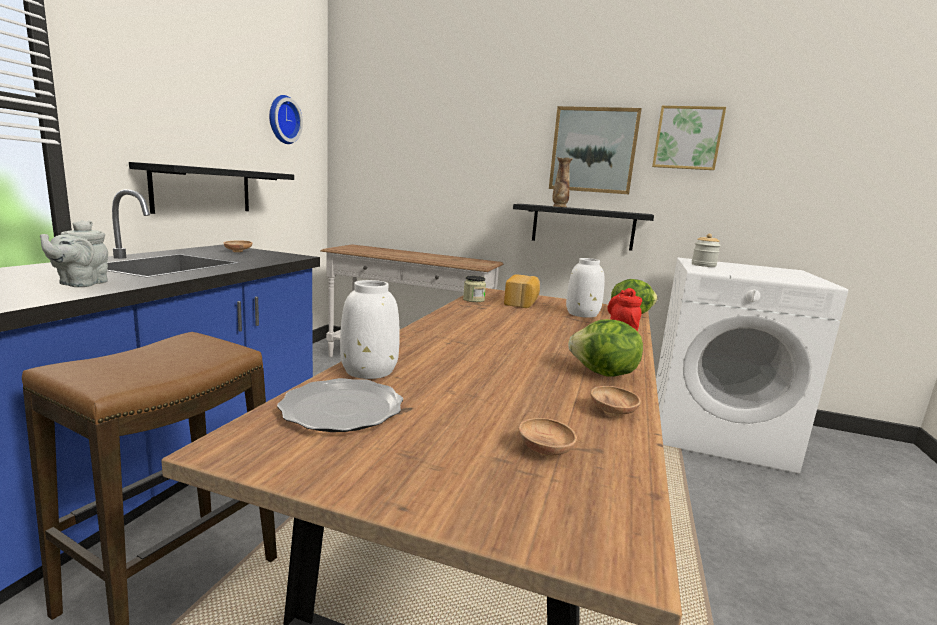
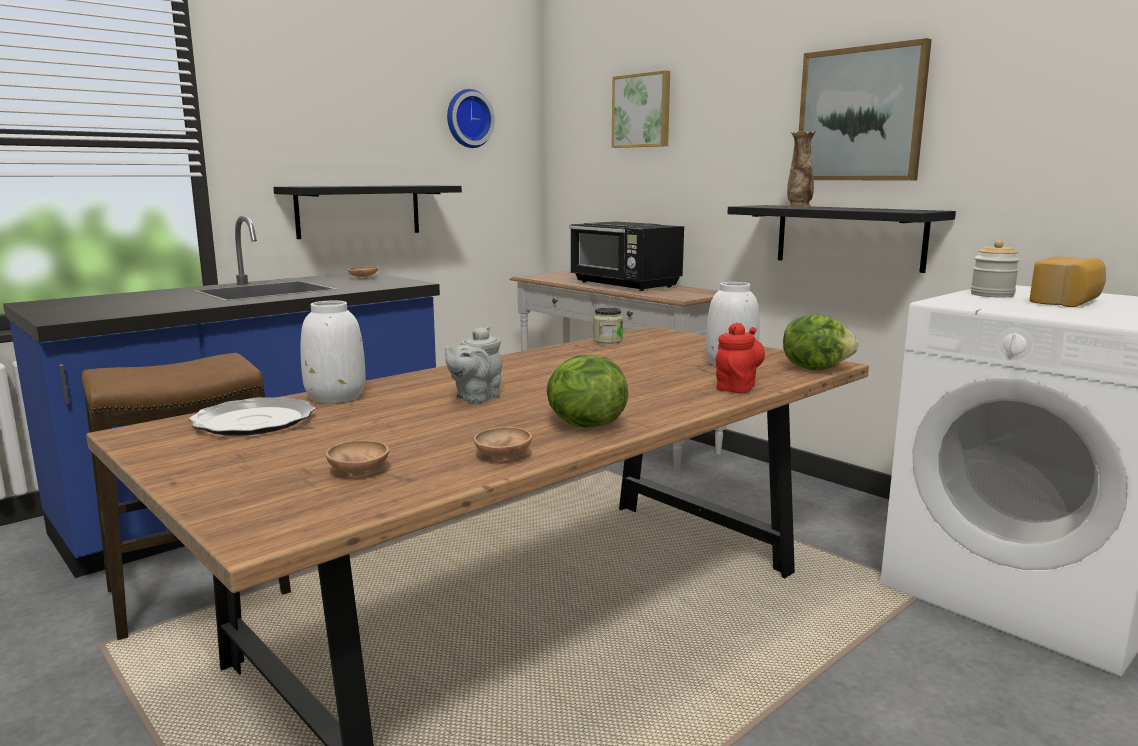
camera: 30 degrees right, 0 degrees up
(81, 284) = (164, 304): grey teapot -> grey teapot (475, 398)
(420, 255) = (625, 284): none -> black microwave
(522, 302) = (671, 346): bread -> bread (1067, 301)
(687, 138) = (1009, 78): picture -> picture (642, 111)

